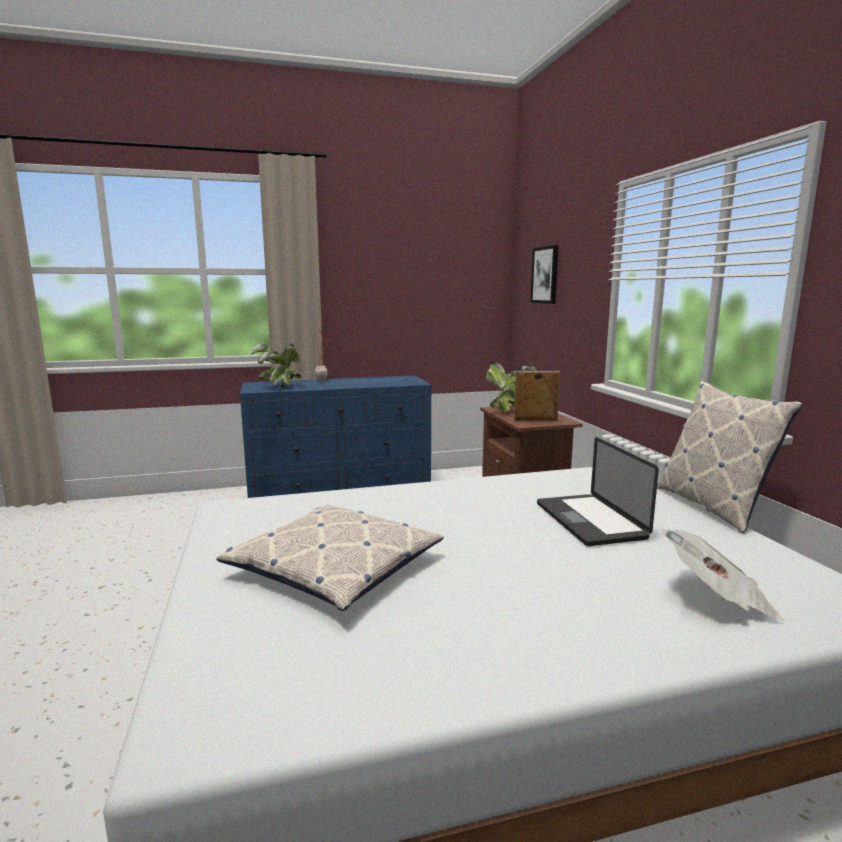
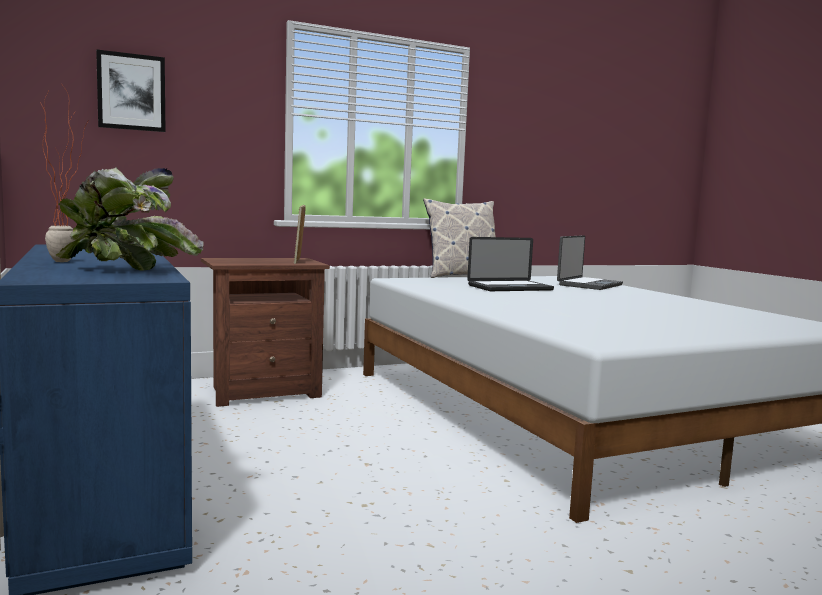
camera: 100 degrees left, 5 degrees down
(334, 568) = (657, 317): pillow -> none
(509, 410) = (237, 262): potted plant -> none
(717, 599) = (588, 285): newspaper -> laptop

